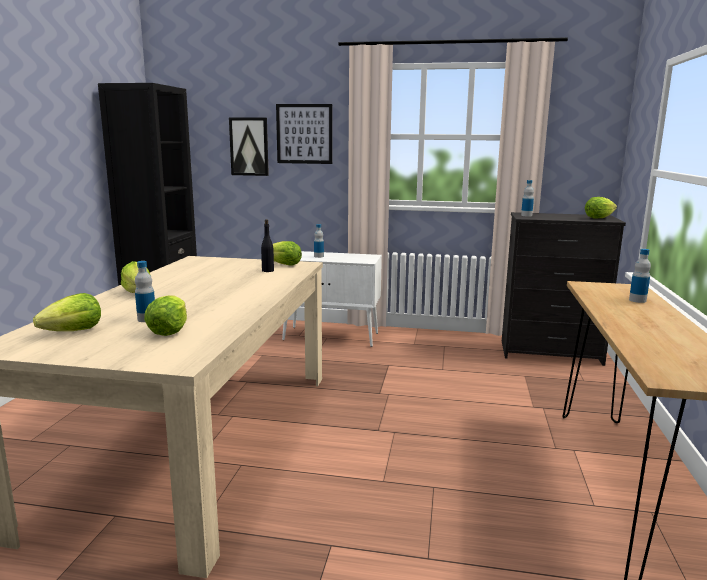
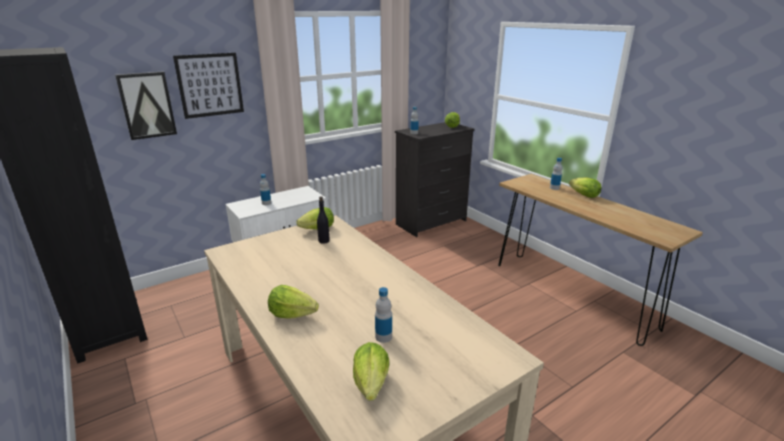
camera: 45 degrees left, 10 degrees up
(169, 331) = (429, 337): lettuce -> lettuce (584, 195)

